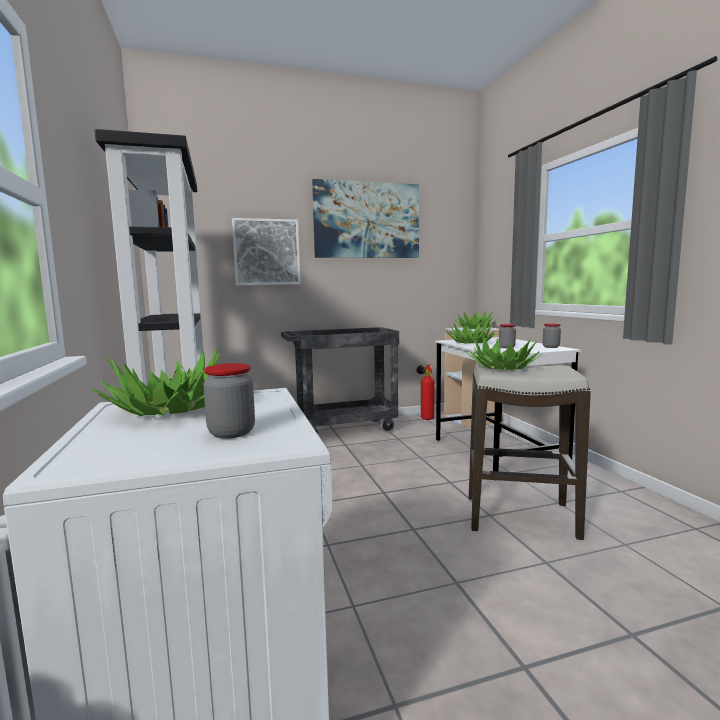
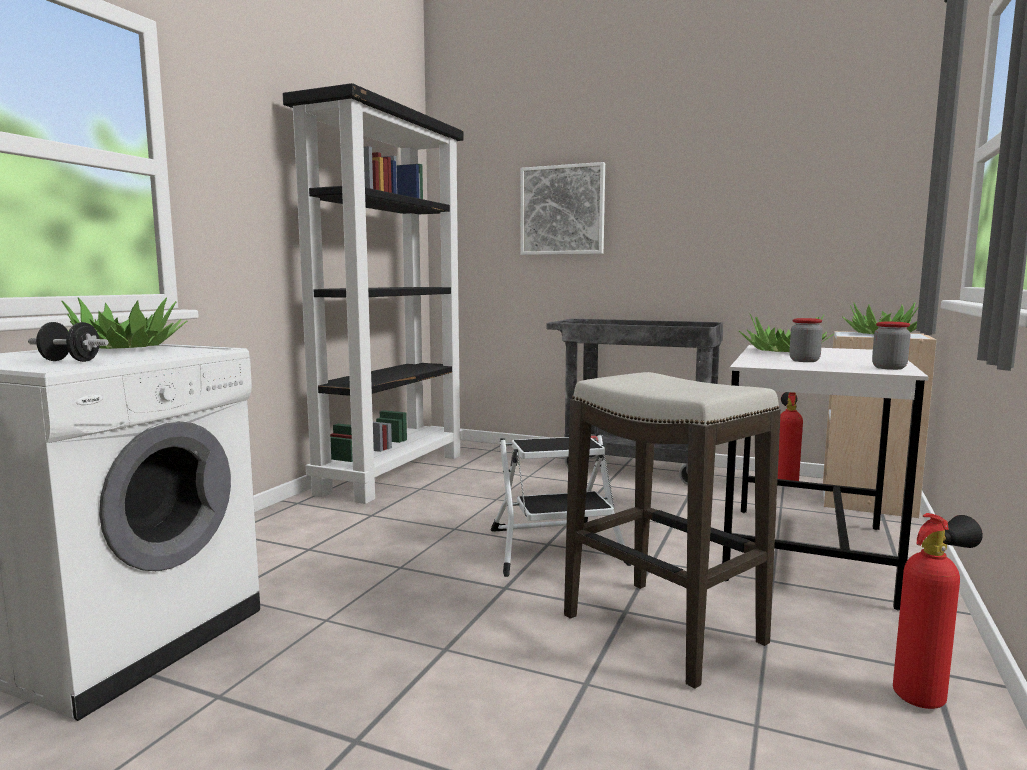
camera: 40 degrees right, 0 degrees up
(231, 433) = (70, 361): jar -> black dumbbell
(367, 220) = (712, 153): picture -> none
(391, 493) = (553, 548): none -> step ladder
(502, 367) = (648, 378): potted plant -> none
(638, 503) = (925, 697): none -> fire extinguisher

